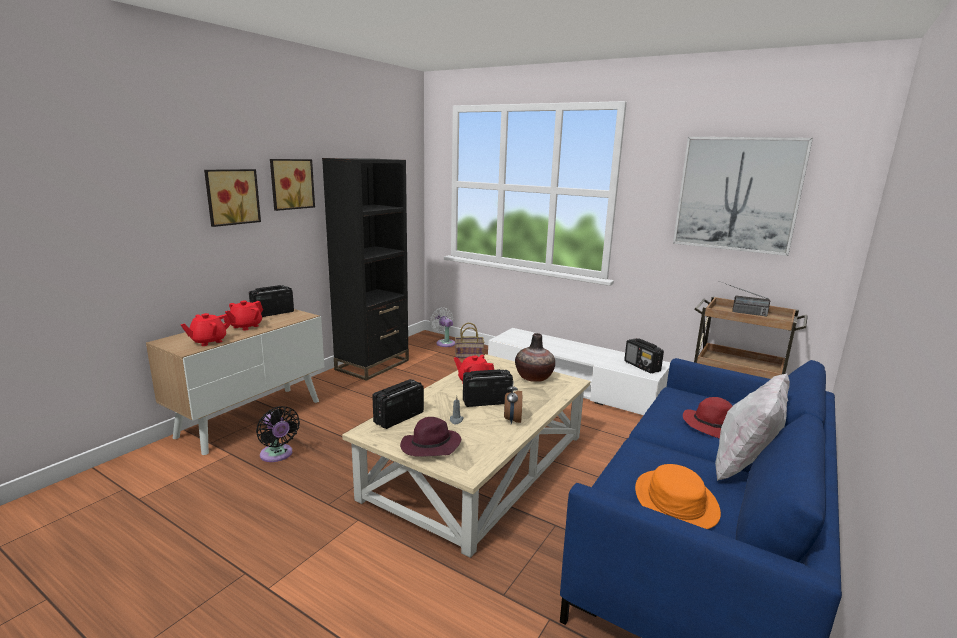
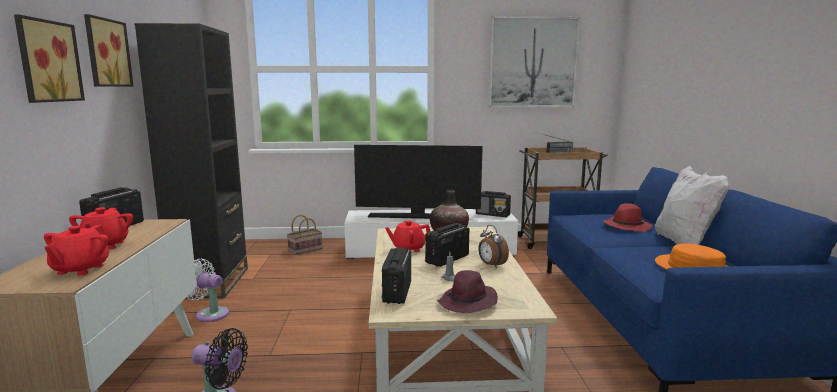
camera: 35 degrees left, 5 degrees down
(444, 343) = (264, 245): white fan -> white fan (209, 314)
(562, 350) = (418, 216): none -> television

